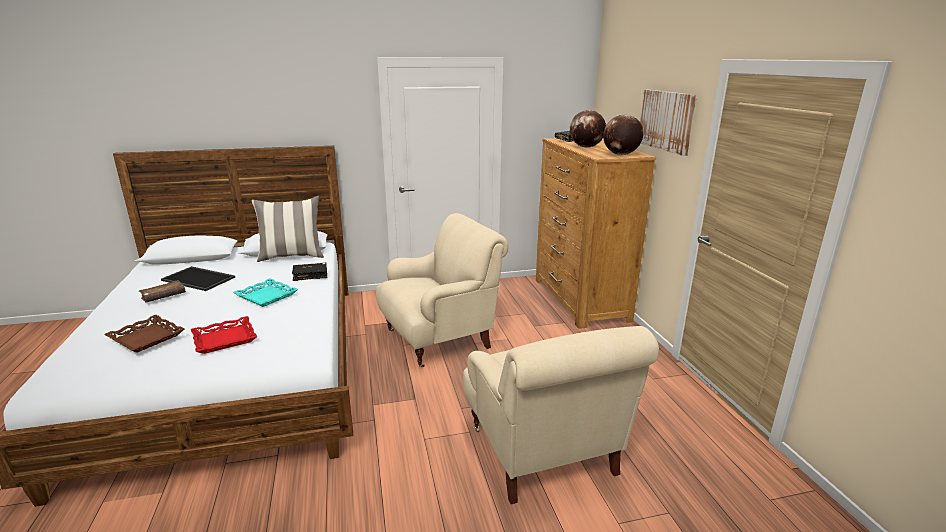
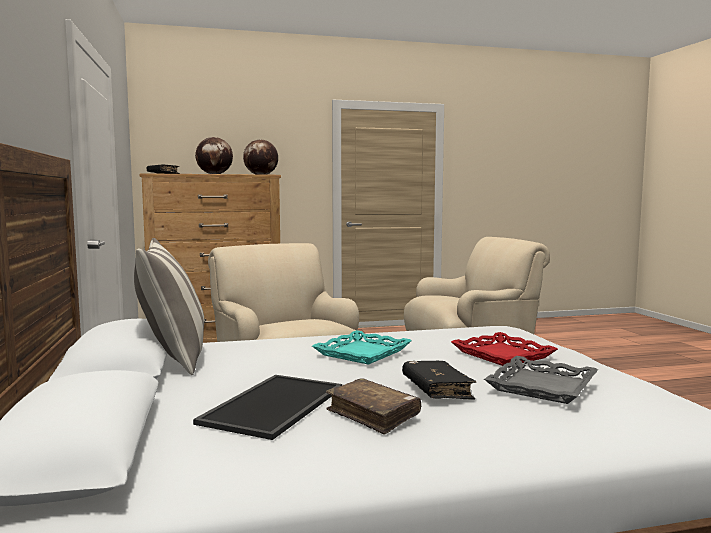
camera: 90 degrees left, 15 degrees down
(146, 338) = (543, 386): brown tray -> grey tray
(310, 275) = (280, 342): black book -> black book (437, 390)
(666, 120) = (277, 146): picture -> none

